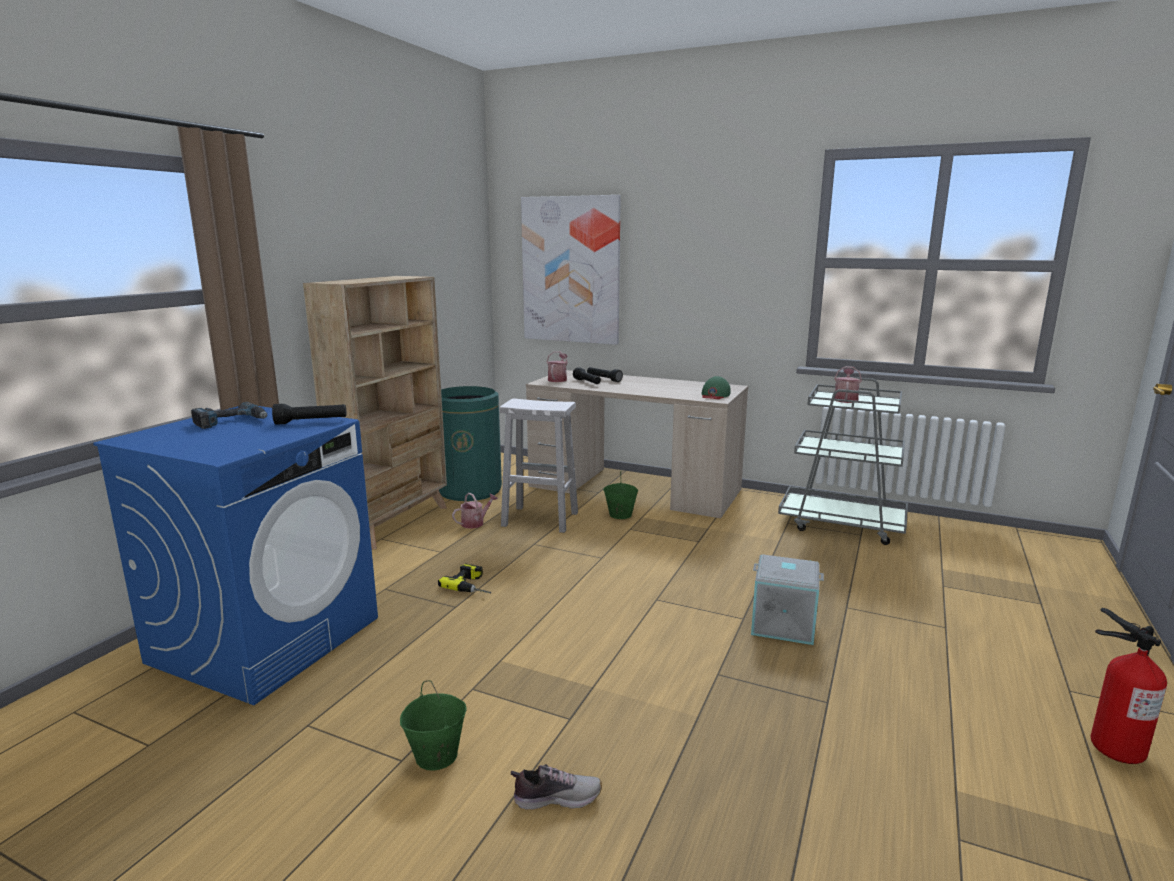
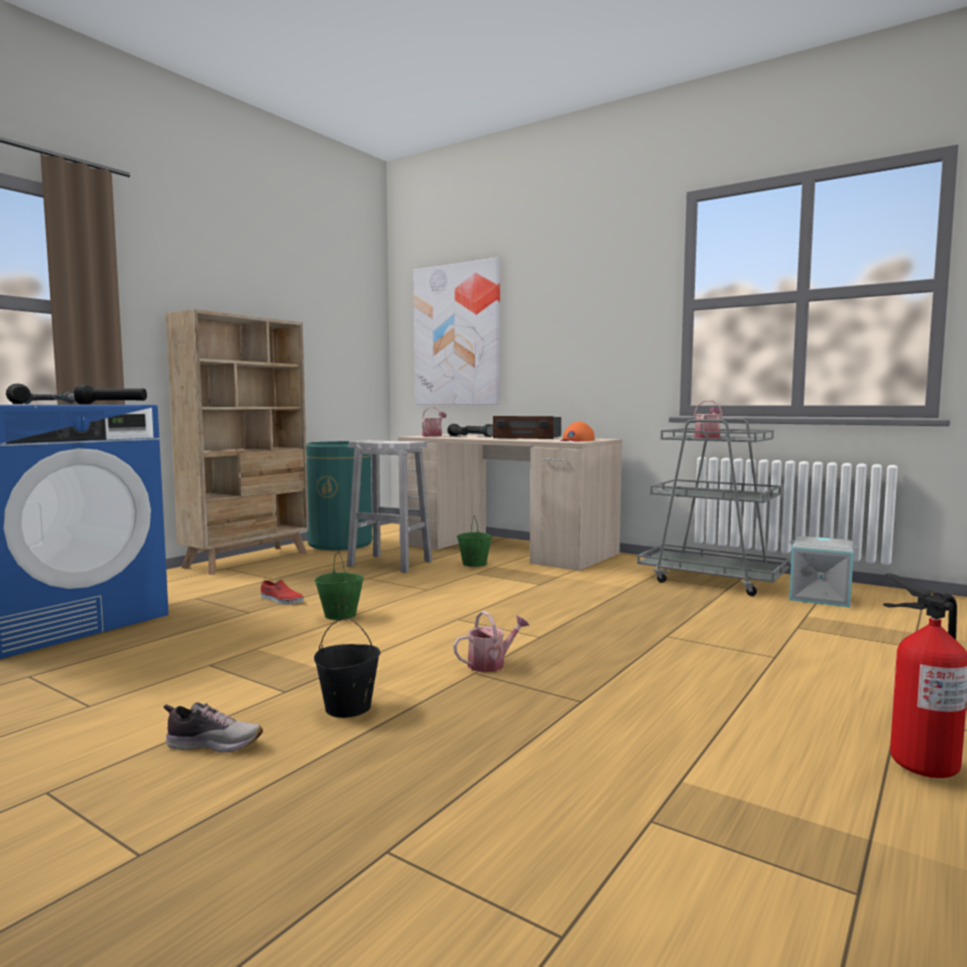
camera: 10 degrees right, 10 degrees down
(231, 441) = (20, 404): none -> black flashlight
(436, 756) = (125, 705): green bucket -> green bucket (340, 615)
(473, 585) = (281, 600): power drill -> red shoe
(475, 523) = (324, 563): watering can -> watering can (491, 664)
(640, 735) = (348, 708): none -> black bucket
(657, 384) = (527, 437): none -> radio
(715, 395) = (576, 440): green cap -> orange cap
(783, 623) = (582, 643): grey storage box -> grey storage box (820, 596)

